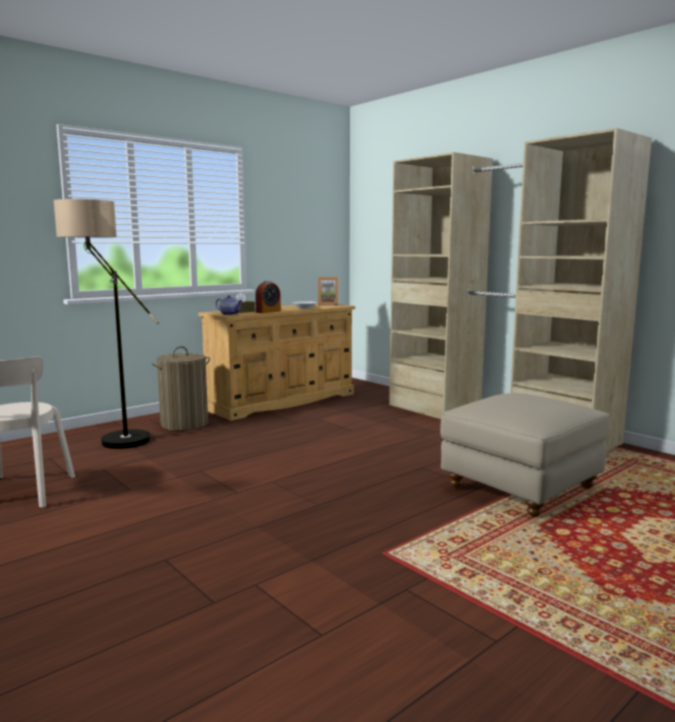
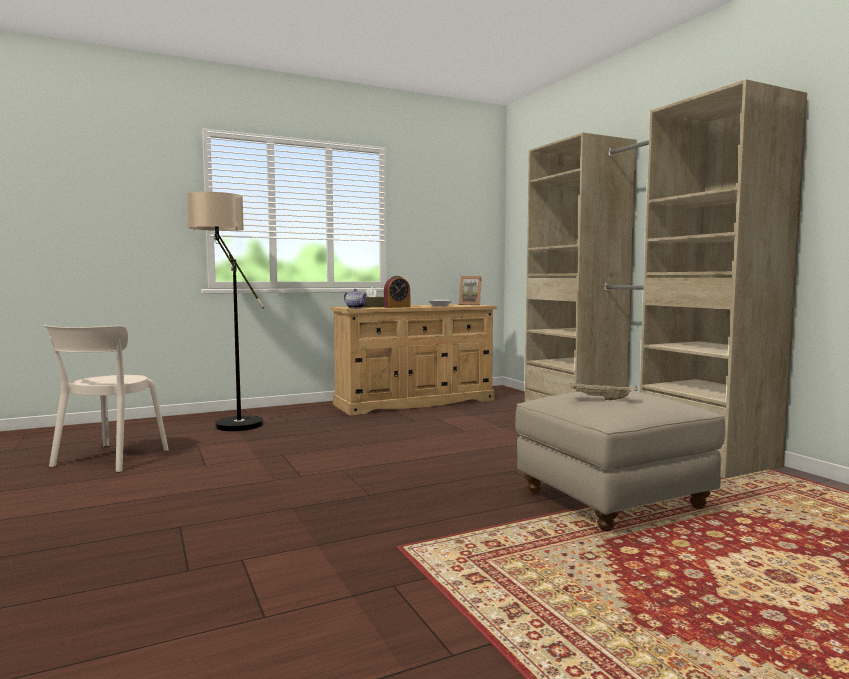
camera: 15 degrees right, 5 degrees down
(184, 423) = (304, 415): laundry basket -> none
(520, 406) = (601, 399): none -> beige tray

